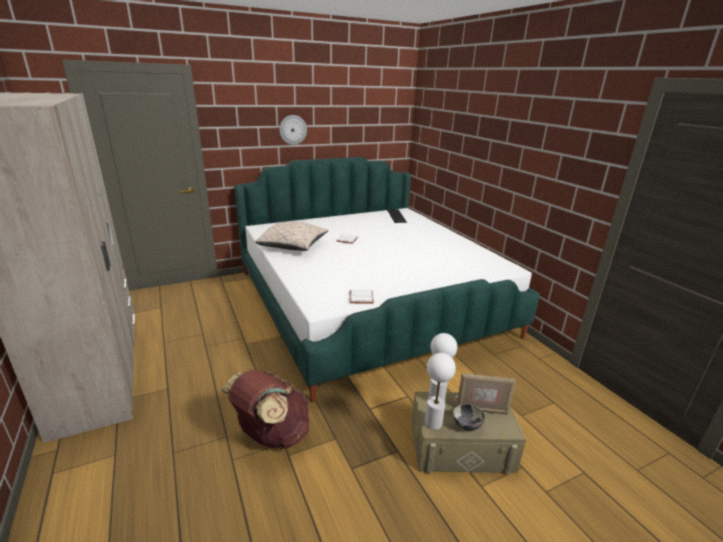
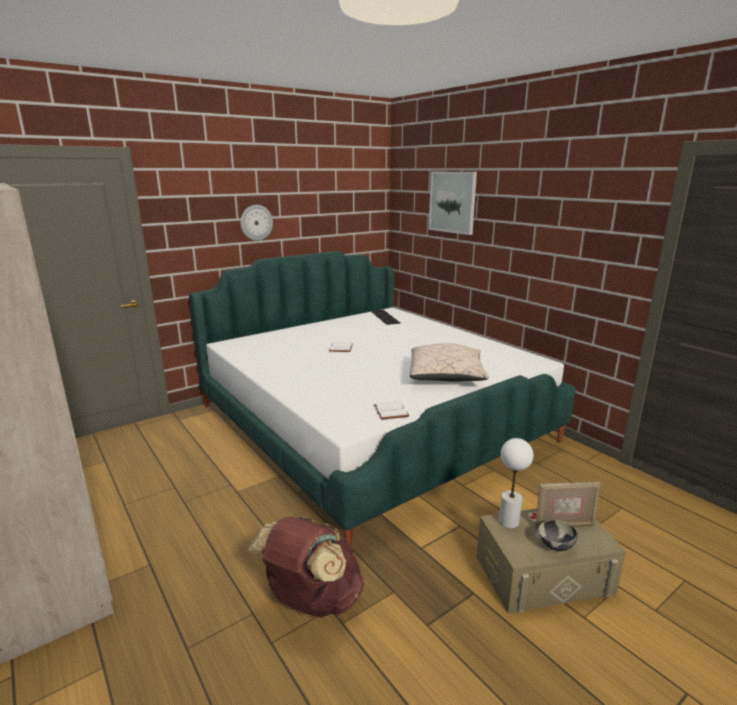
camera: 10 degrees left, 5 degrees down
(293, 246) = (279, 362): beige pillow -> beige pillow (446, 376)
(433, 423) = (517, 549): white table lamp -> none
(460, 120) = (452, 202): none -> picture

